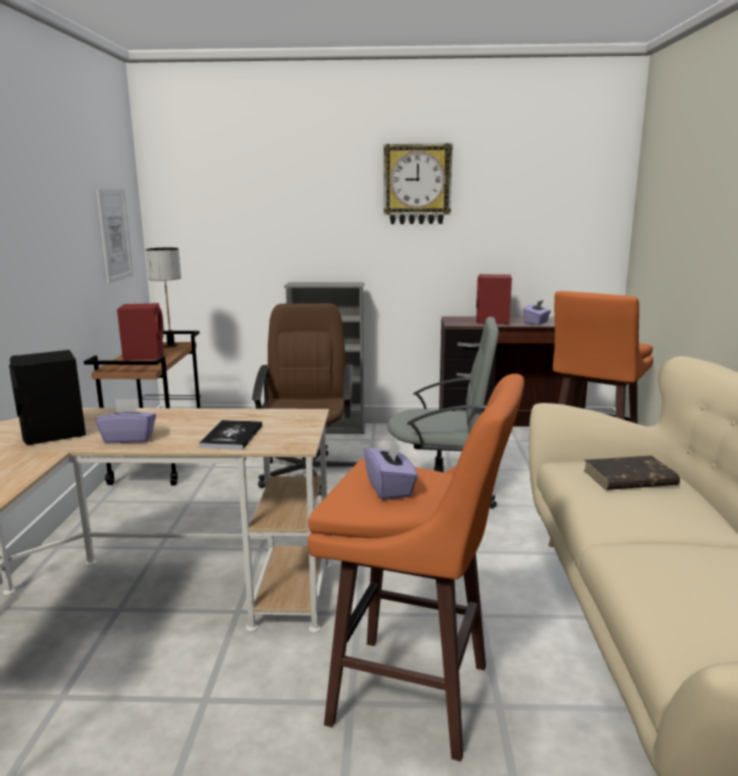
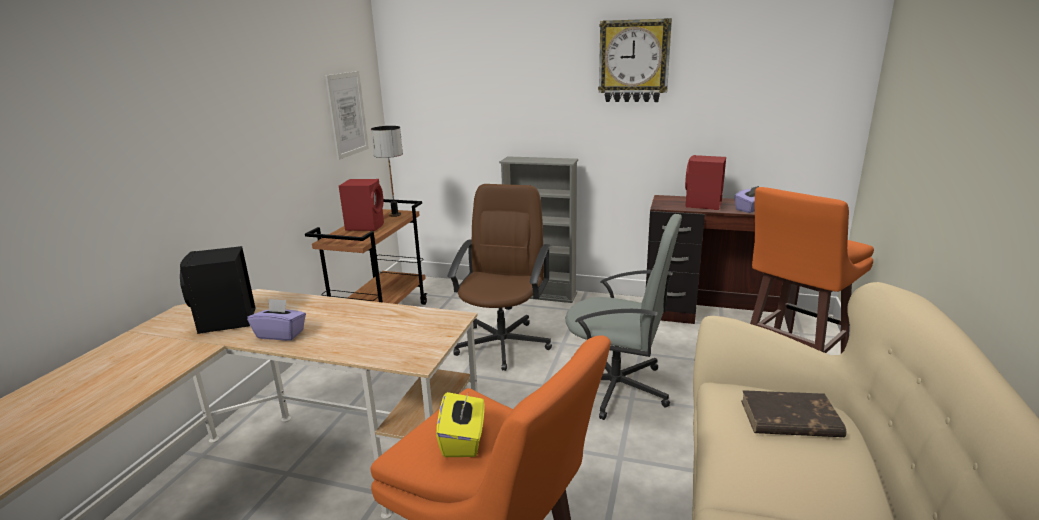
camera: 15 degrees right, 5 degrees up
(232, 436) = (367, 342): book -> none
(390, 488) = (463, 440): purple tissue box -> yellow tissue box

